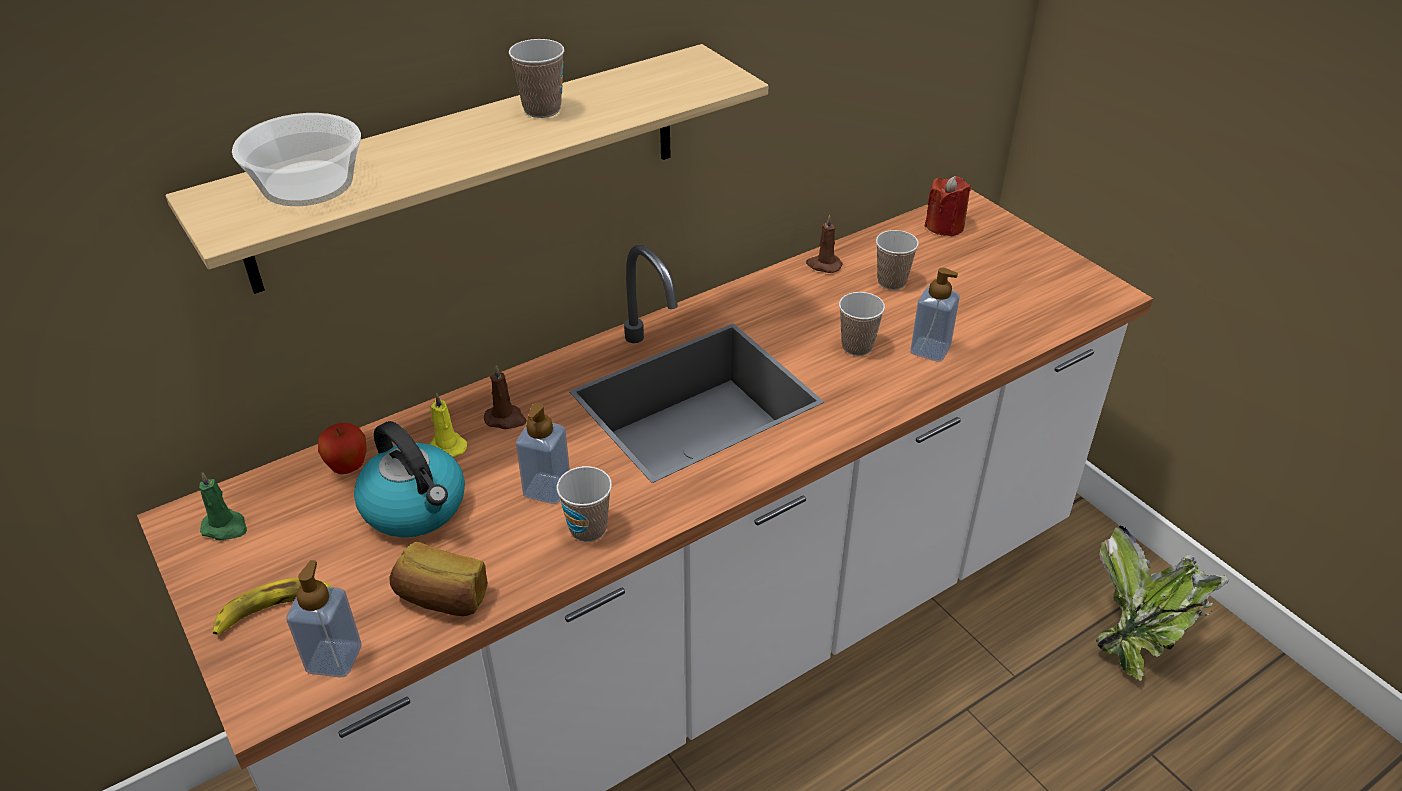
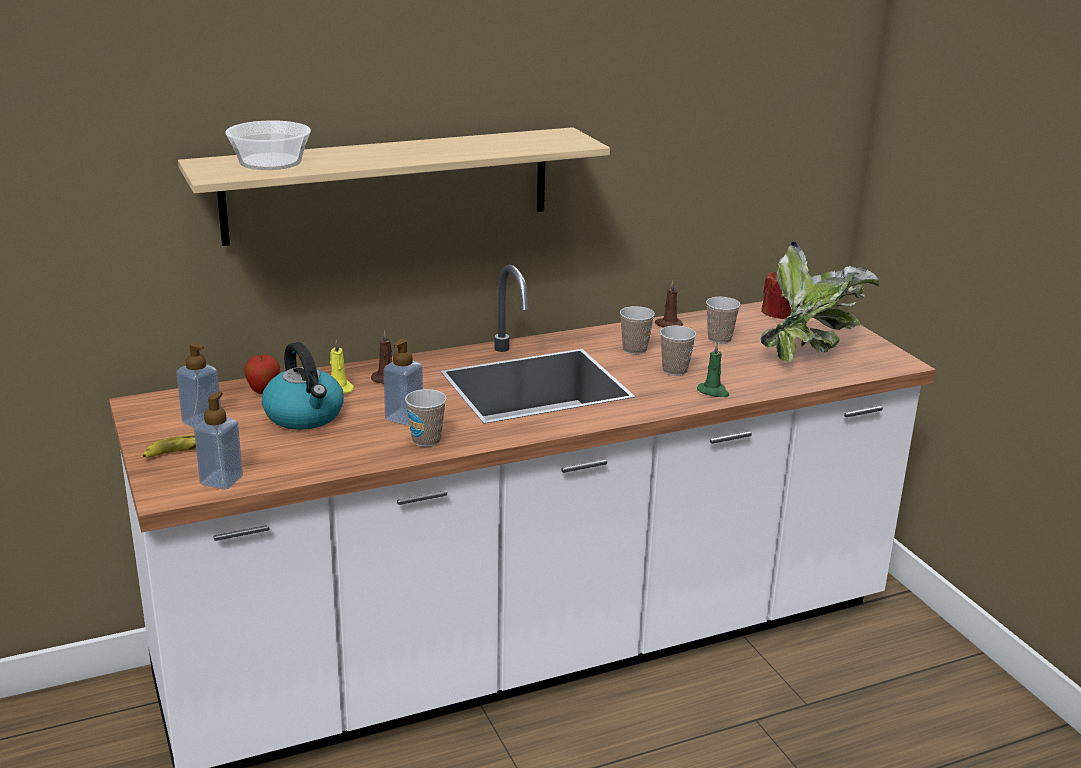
camera: 10 degrees right, 15 degrees down
(225, 527) = (168, 410): green candle -> green candle (713, 392)
(441, 598) = (307, 461): bread -> none
(542, 109) = (442, 145): cup -> cup (634, 350)
(930, 350) = (733, 378): soap dispenser -> soap dispenser (202, 422)
(1140, 633) = (933, 691): potted plant -> potted plant (810, 351)

